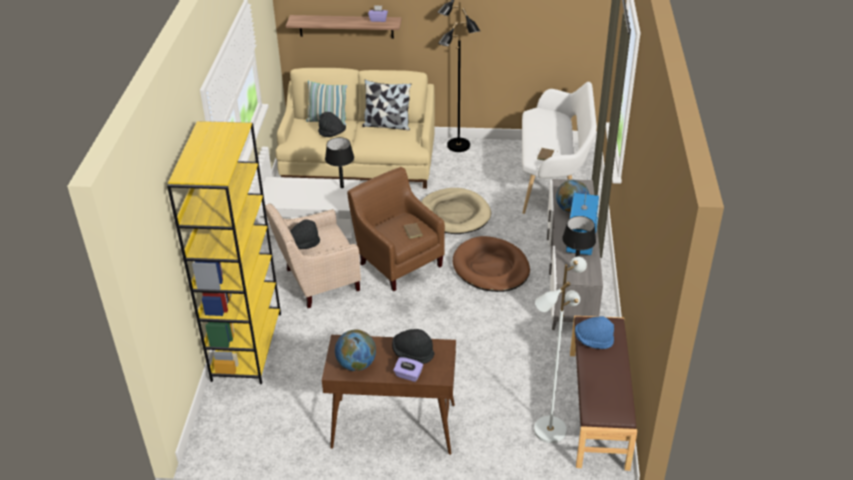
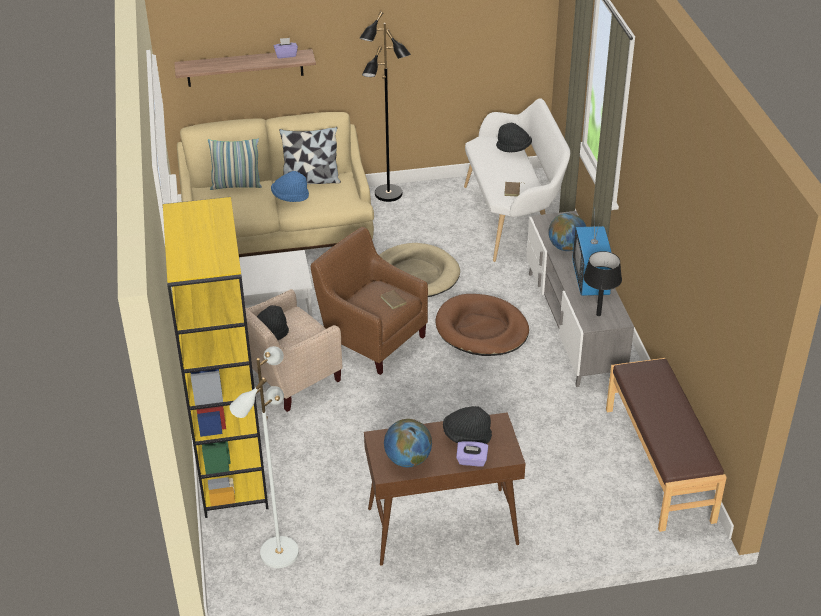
camera: 15 degrees left, 0 degrees up
(332, 134) = (249, 200): black hat -> black hat (514, 149)
(342, 187) = (286, 262): black table lamp -> none
(549, 429) = (615, 496): white floor lamp -> white floor lamp (278, 552)
(593, 340) = (644, 388): blue hat -> blue hat (290, 197)

